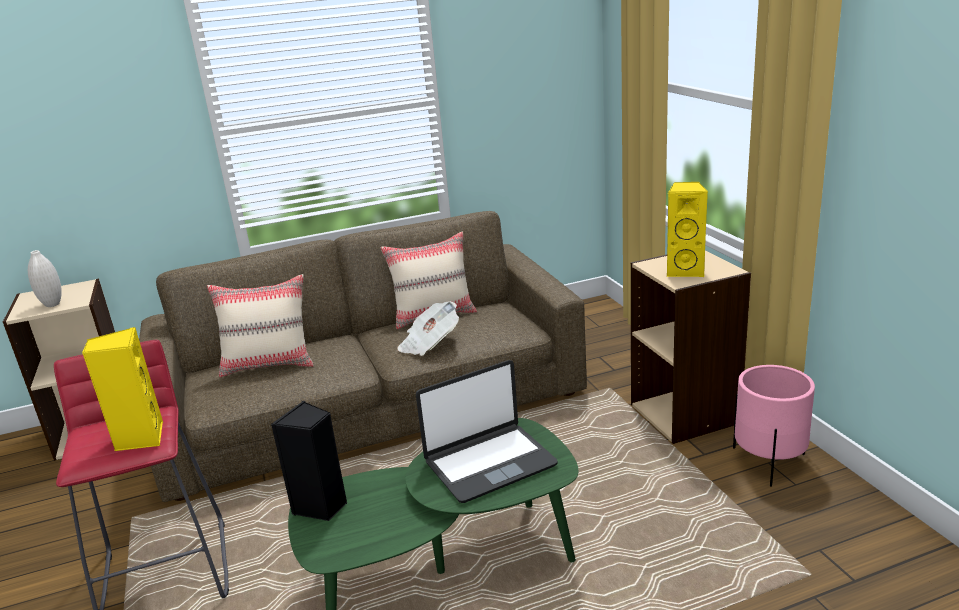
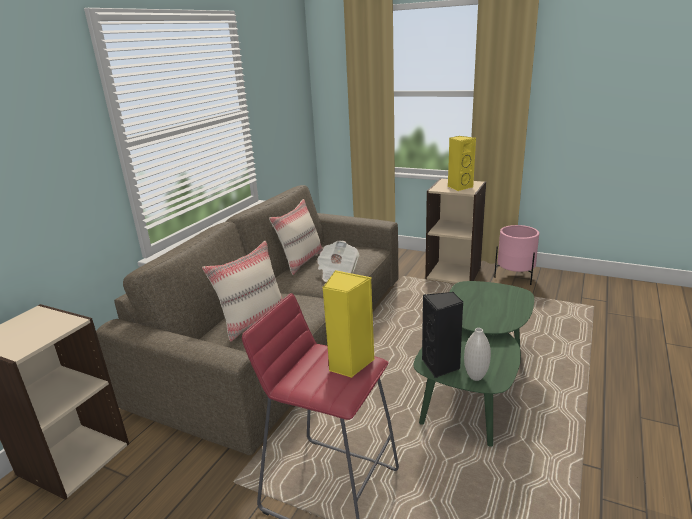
camera: 45 degrees left, 0 degrees up
(52, 304) = (42, 333): white vase -> white vase (475, 377)
(489, 463) = (487, 304): laptop -> none

